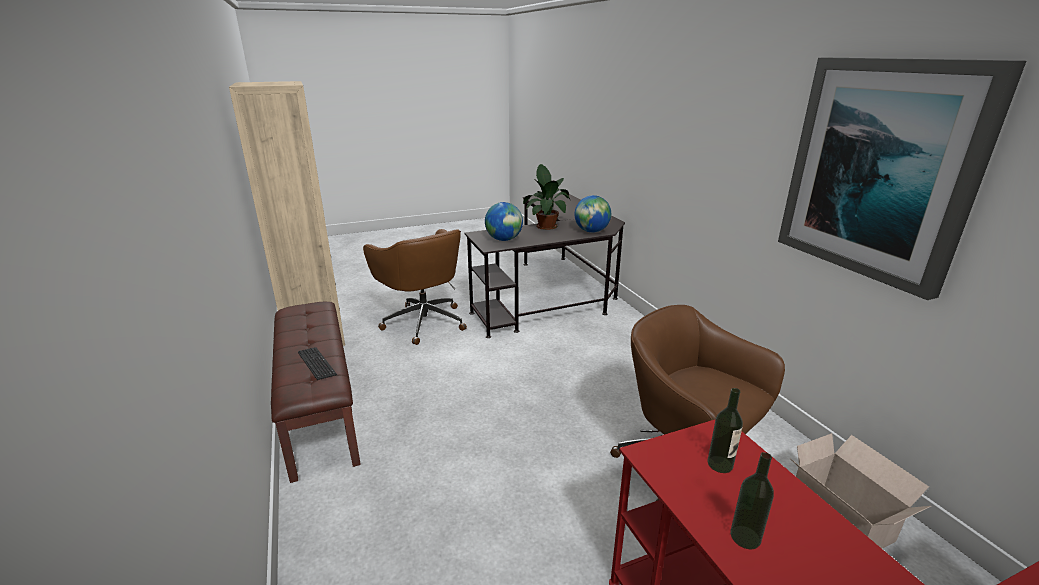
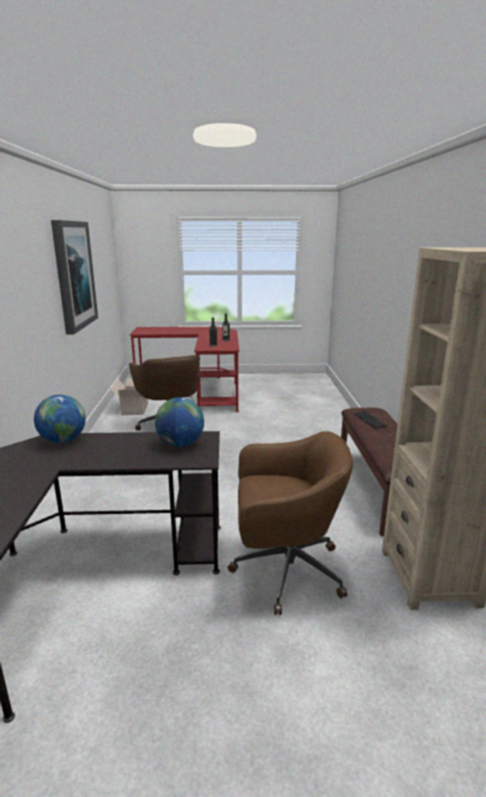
camera: 160 degrees left, 5 degrees down
(423, 321) = (285, 570): brown office chair -> brown office chair turned 105 degrees clockwise
(547, 225) = (95, 461): potted plant -> none

